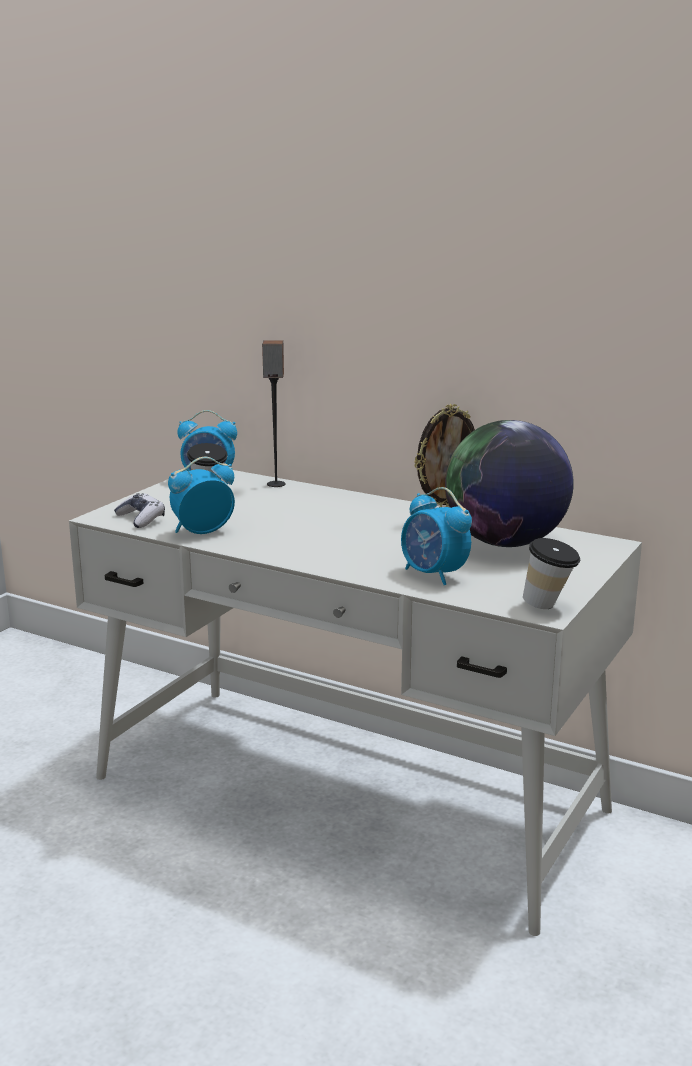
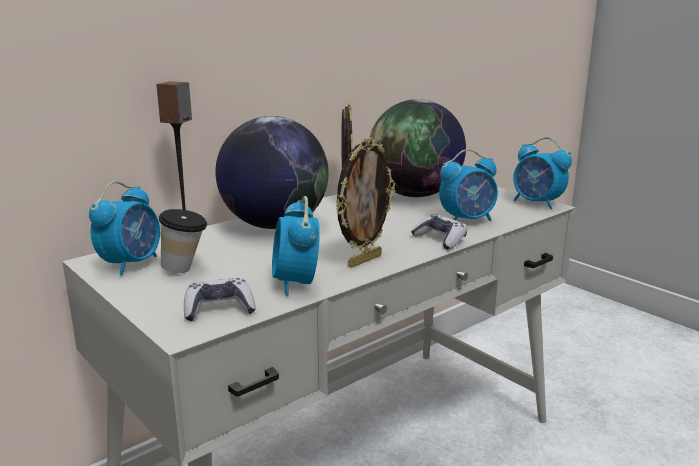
camera: 70 degrees left, 0 degrees up
(271, 546) = (363, 260): none -> picture frame
(336, 504) = (274, 225): none -> globe
(355, 568) = (440, 239): none -> game controller
(549, 606) = (537, 203): cup -> alarm clock

